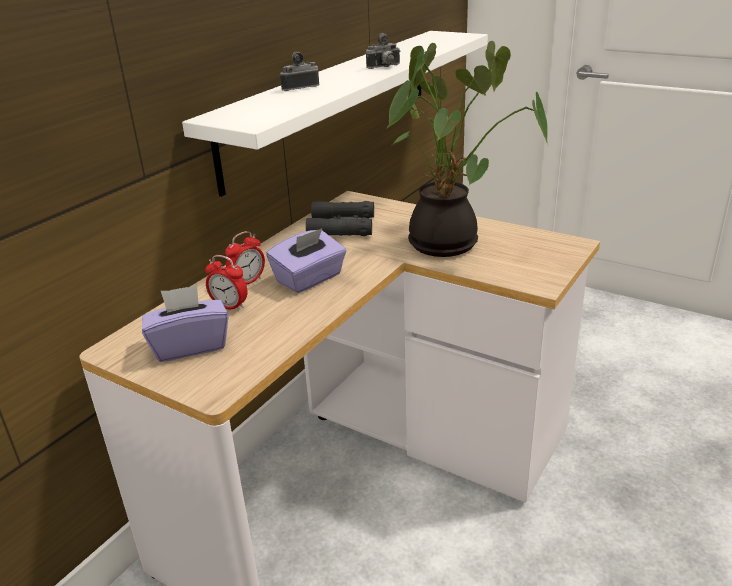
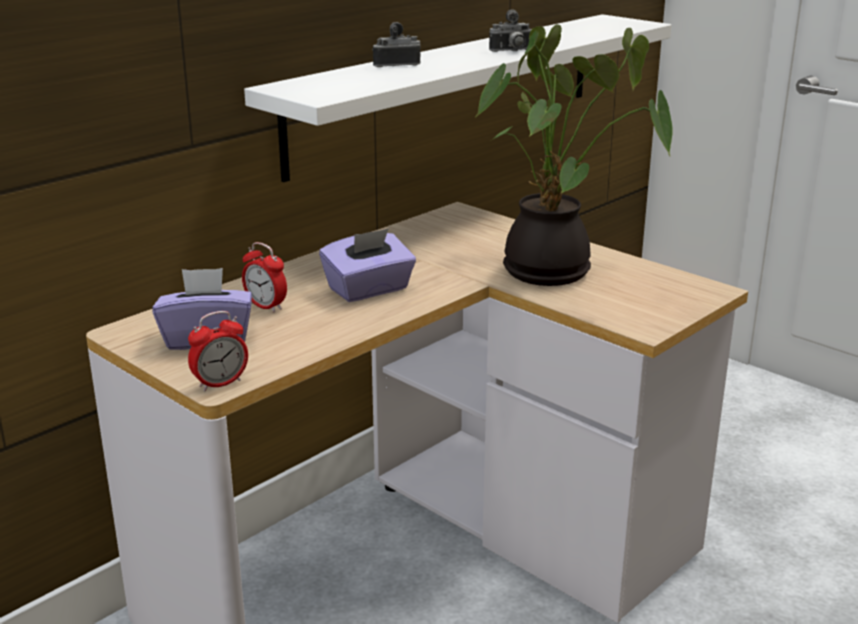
camera: 10 degrees right, 5 degrees down
(248, 282) = (297, 284): alarm clock -> alarm clock (220, 383)
(341, 227) = (431, 240): black binoculars -> none

